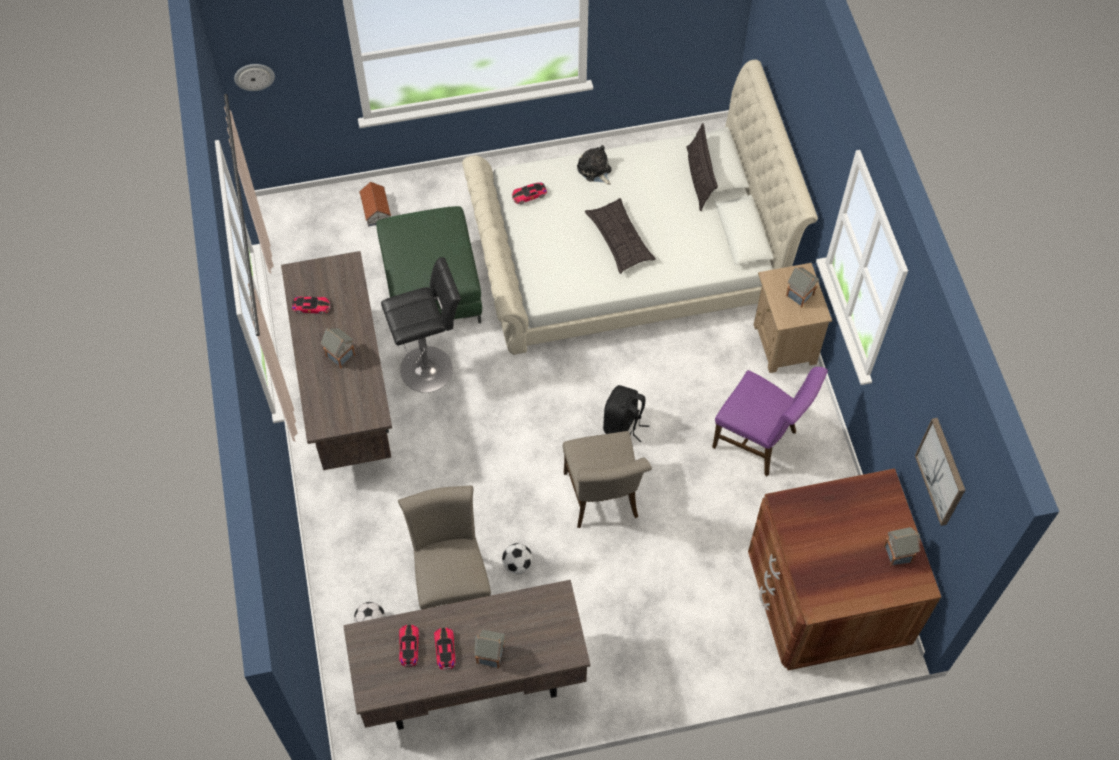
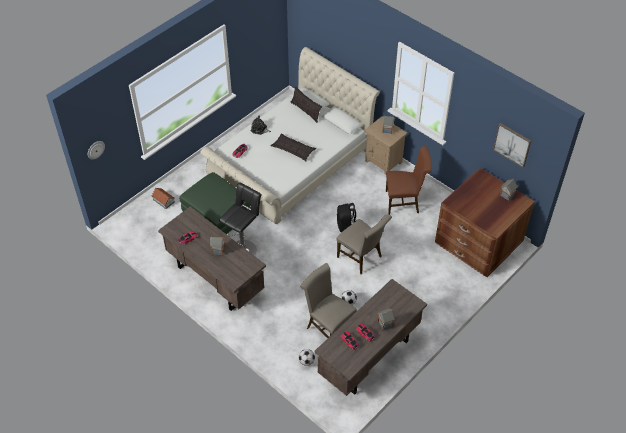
camera: 35 degrees left, 10 degrees down
(759, 441) = (404, 202): purple chair -> brown chair

